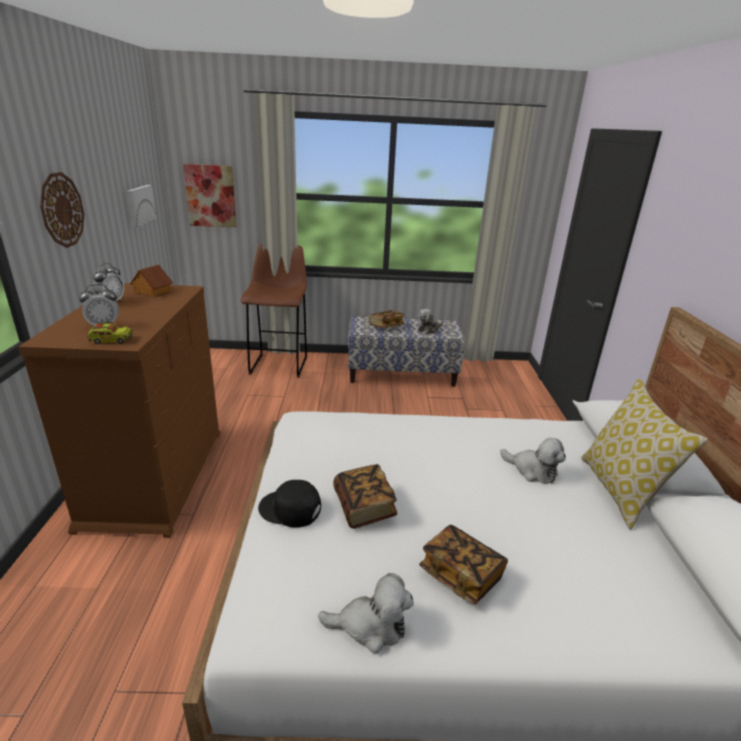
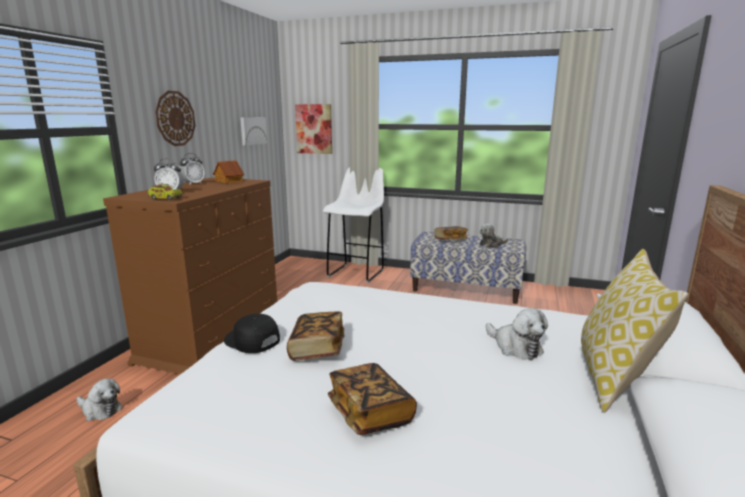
camera: 20 degrees right, 10 degrees down
(279, 365) = (357, 273): brown stool -> white stool
(370, 626) = (250, 434): plush toy -> plush toy (100, 410)

